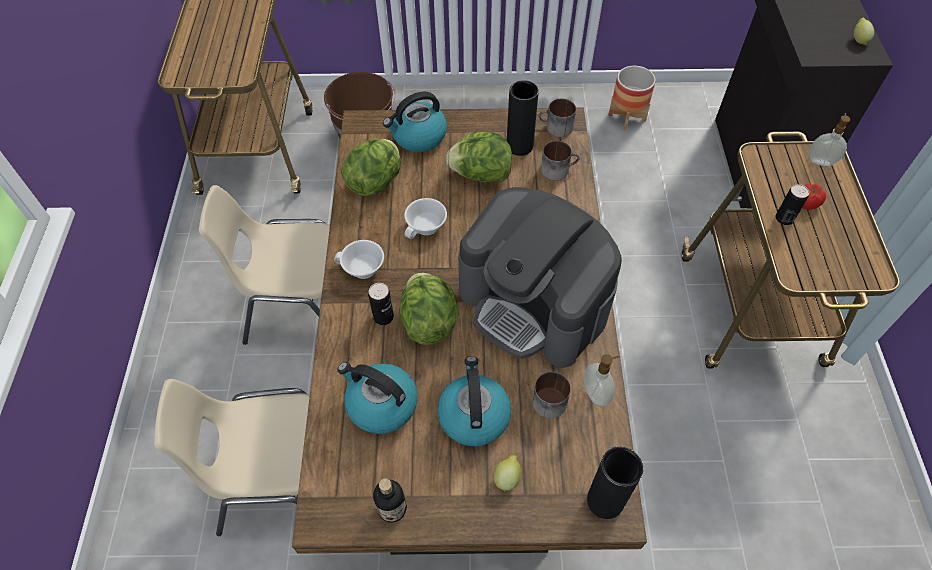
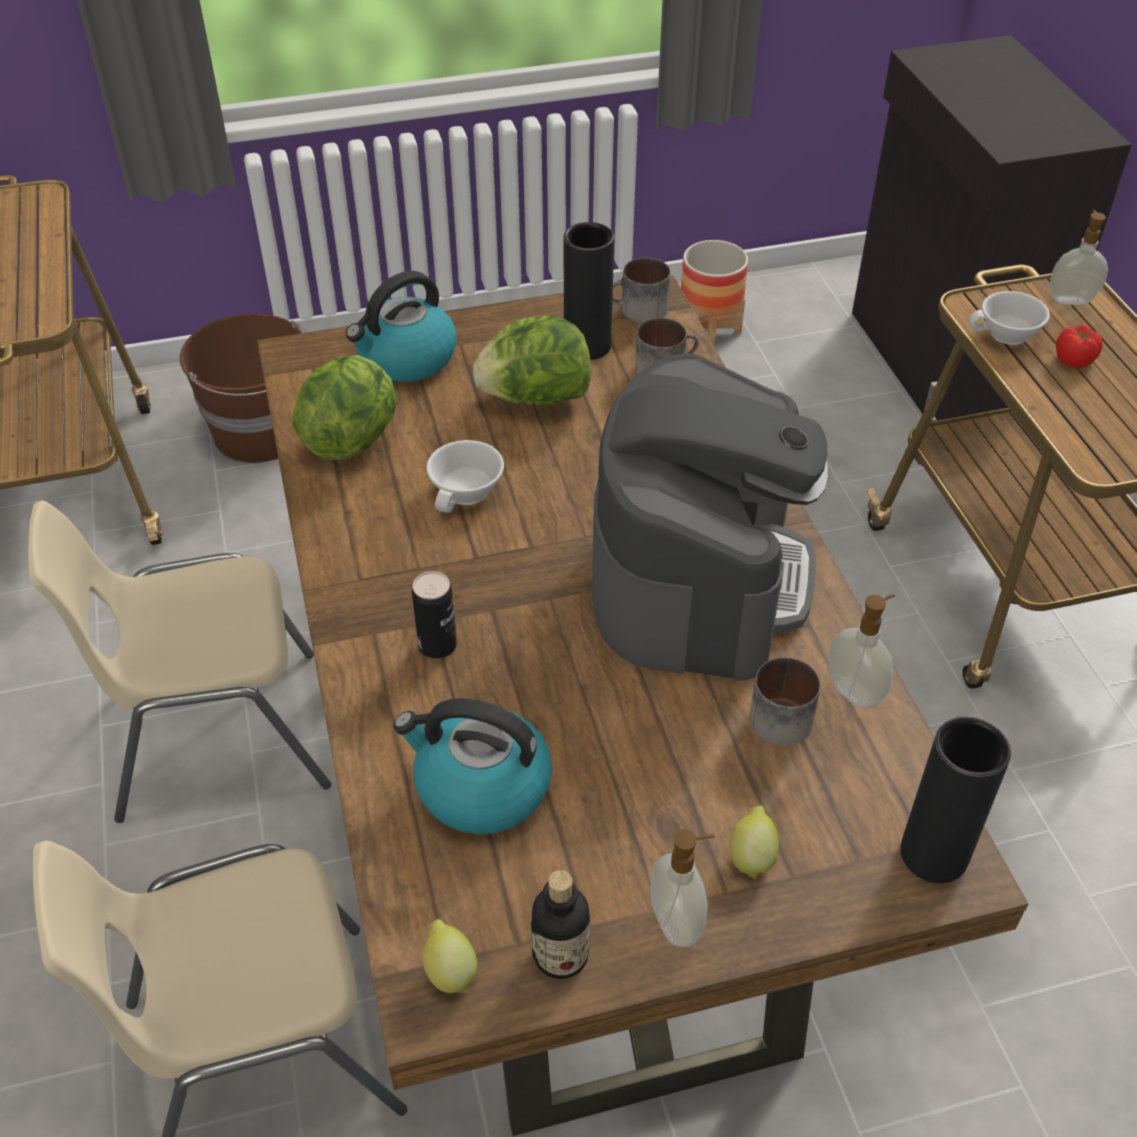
camera: 15 degrees left, 10 degrees down
(362, 269) = (372, 577): white cup -> white cup (1007, 335)
(428, 320) = (522, 636): lettuce -> none
(457, 505) = (678, 922): none -> soap dispenser
(473, 415) = (655, 769): kettle -> none
(534, 304) = (699, 575): coffee machine -> coffee machine turned 105 degrees counterclockwise
(784, 218) = (1048, 387): can -> none
(858, 40) = (1068, 118): lemon -> lemon (450, 971)

